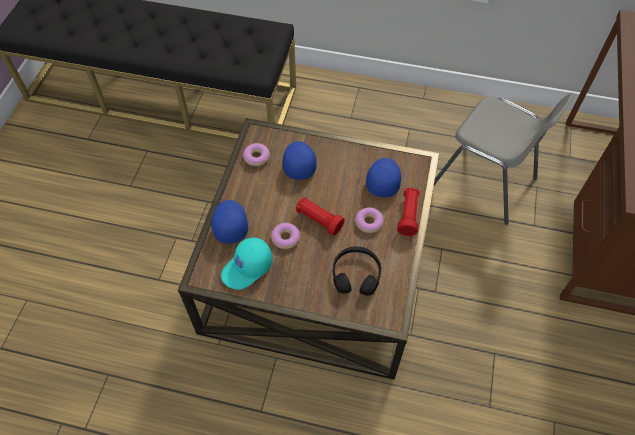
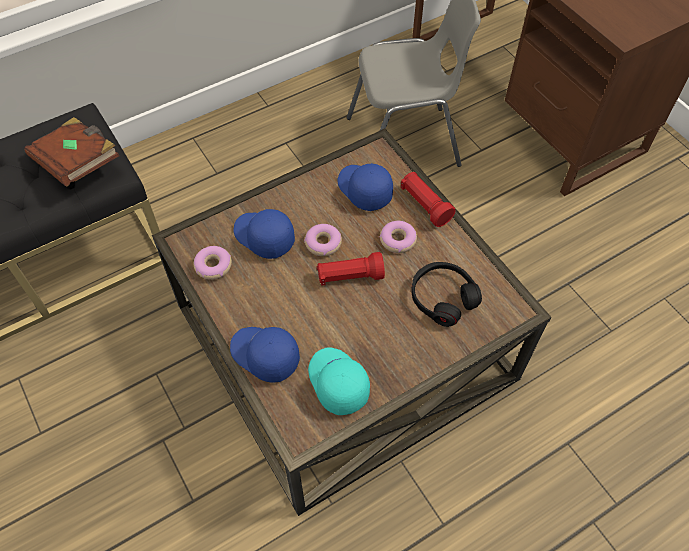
camera: 45 degrees left, 0 degrees up
(247, 268) = (337, 383): turquoise cap -> turquoise cap turned 150 degrees clockwise
(249, 53) = (78, 163): none -> brown book
(286, 238) = (338, 321): donut -> donut (323, 243)

